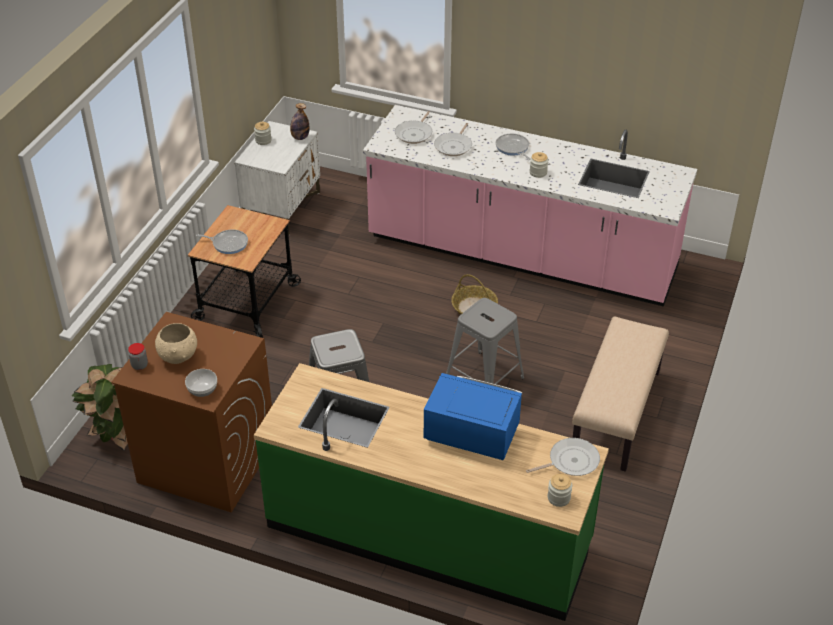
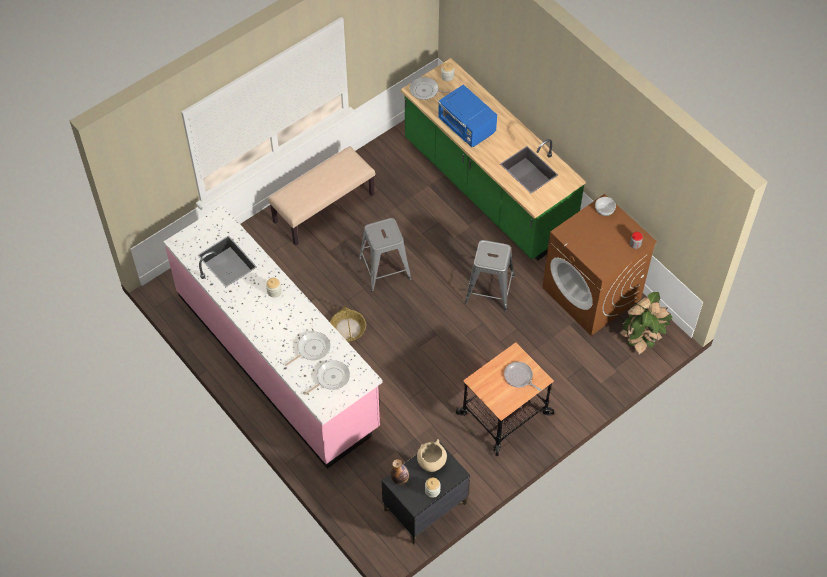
camera: 150 degrees left, 15 degrees up
(178, 356) = (608, 240): beige bowl -> beige bowl (431, 462)
(282, 207) = (424, 507): white nightstand -> black nightstand
(513, 148) = (271, 325): frying pan -> none

